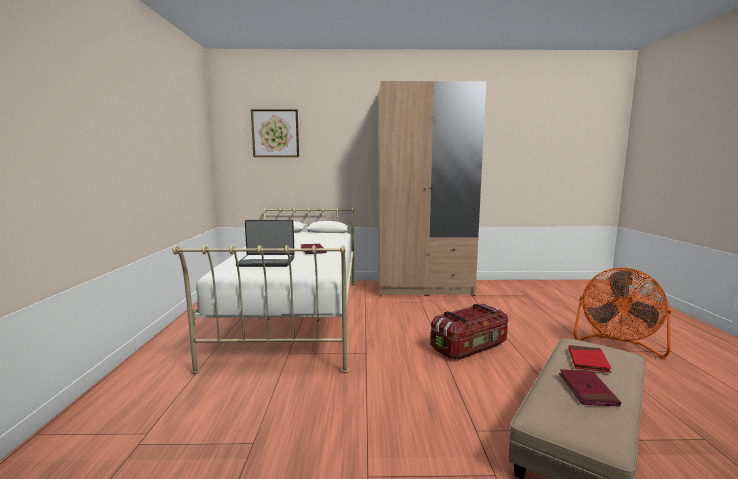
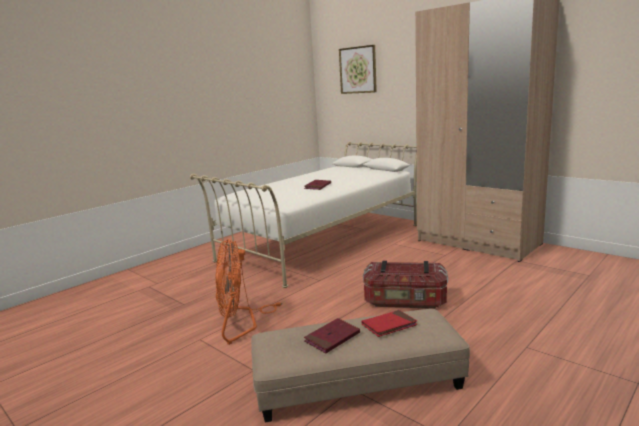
camera: 45 degrees right, 5 degrees up
(267, 261) = (267, 191): laptop -> none
(614, 344) = (572, 350): orange fan -> orange fan (241, 320)

